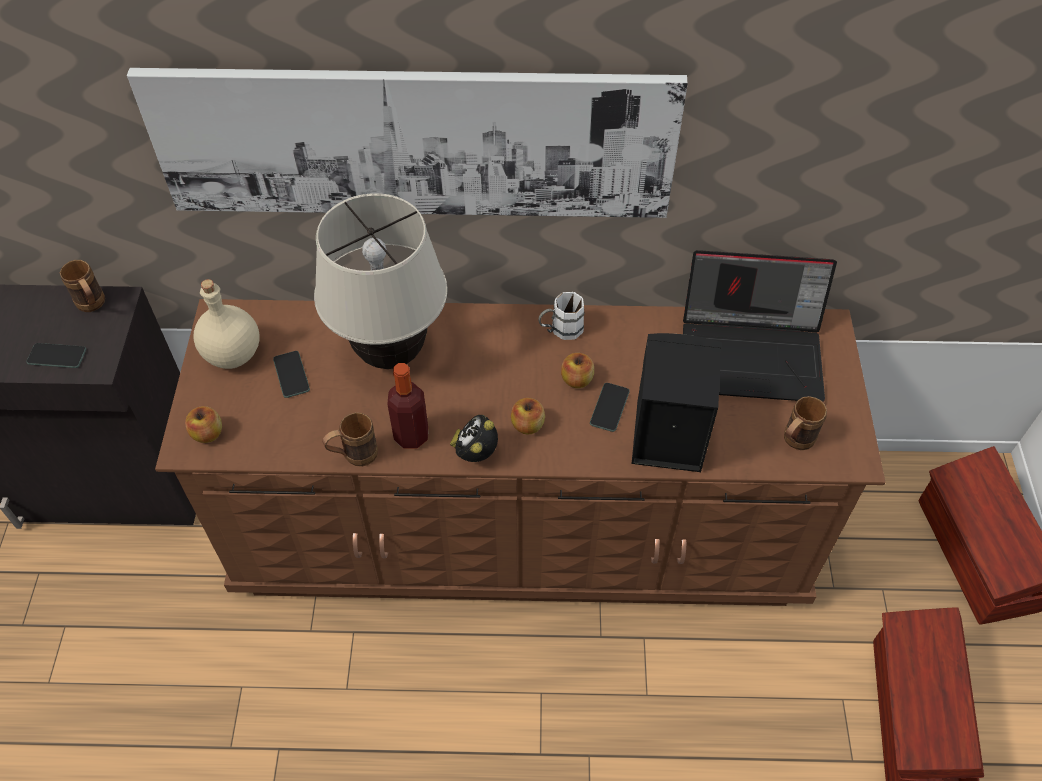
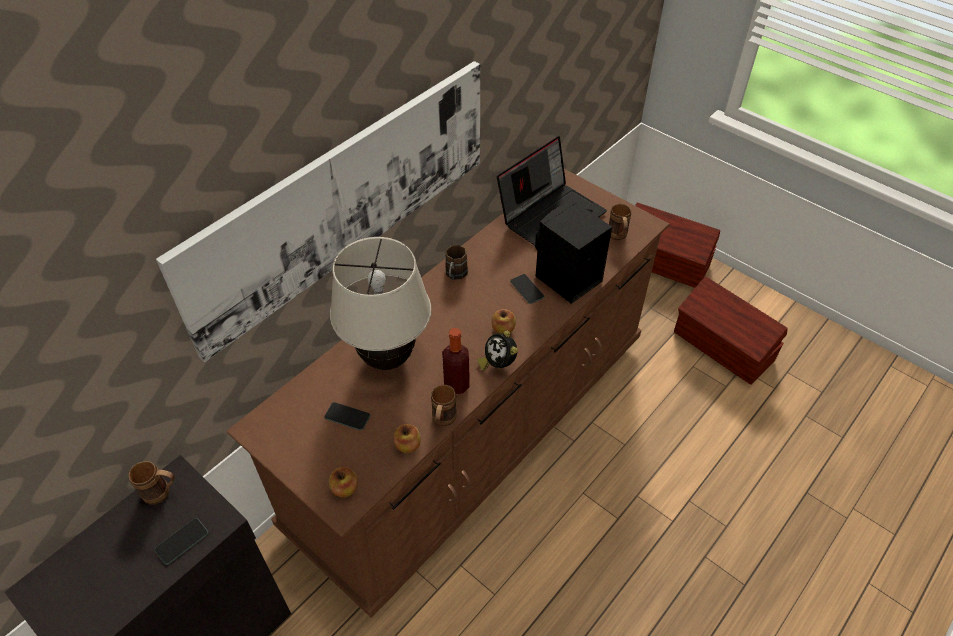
camera: 50 degrees left, 5 degrees down
(232, 353) = (295, 438): beige bottle -> none
(560, 330) = (455, 275): white mug -> brown mug
(577, 380) = (495, 290): apple -> apple (408, 445)

